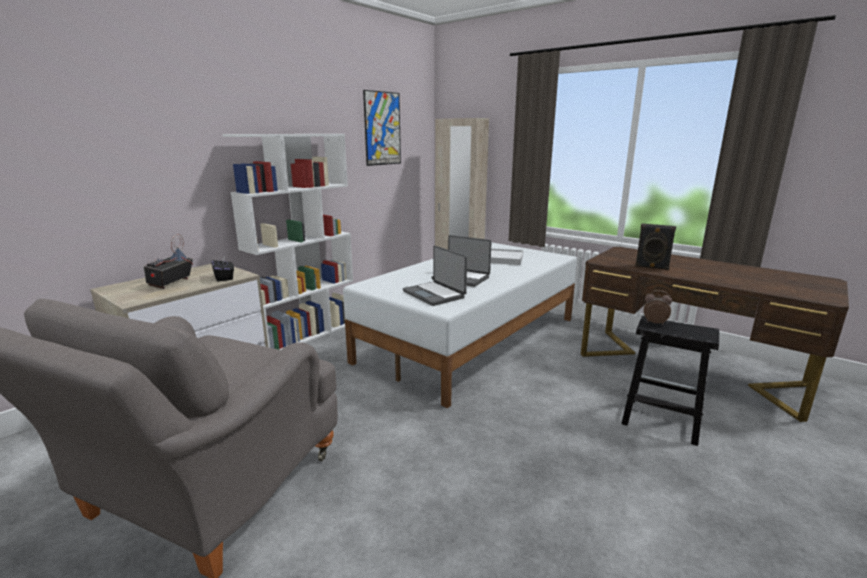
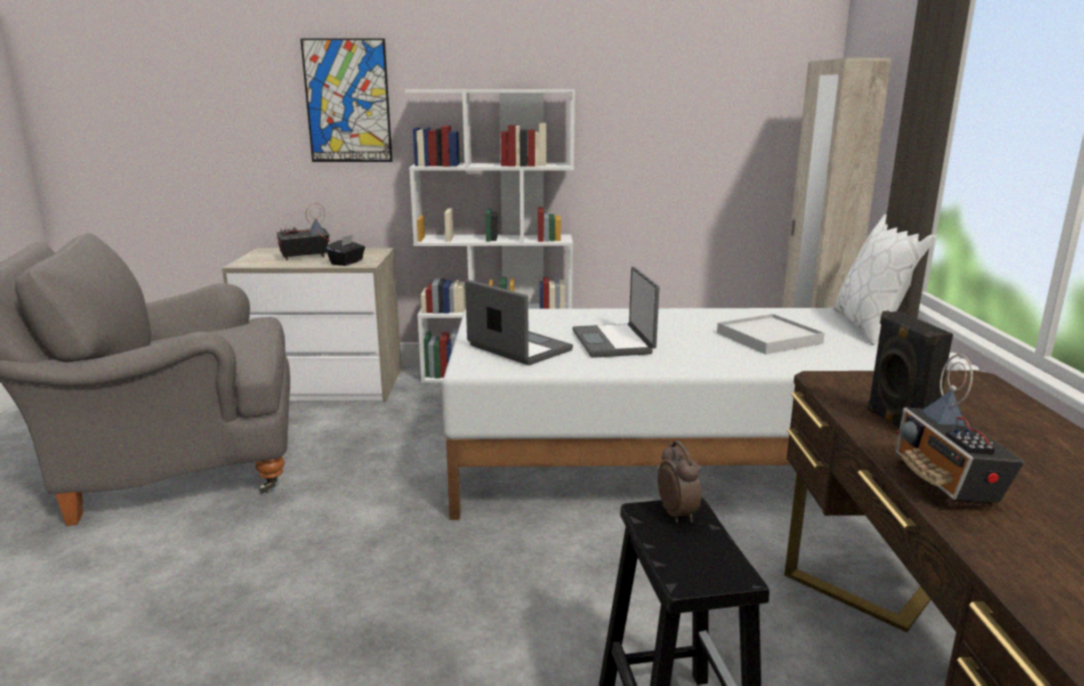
camera: 50 degrees right, 0 degrees up
(382, 128) = (699, 81): picture -> picture (347, 101)
(435, 294) = (518, 348): laptop -> laptop turned 120 degrees clockwise
(517, 245) = (871, 327): none -> white pillow
(706, 278) = (946, 486): none -> radio

